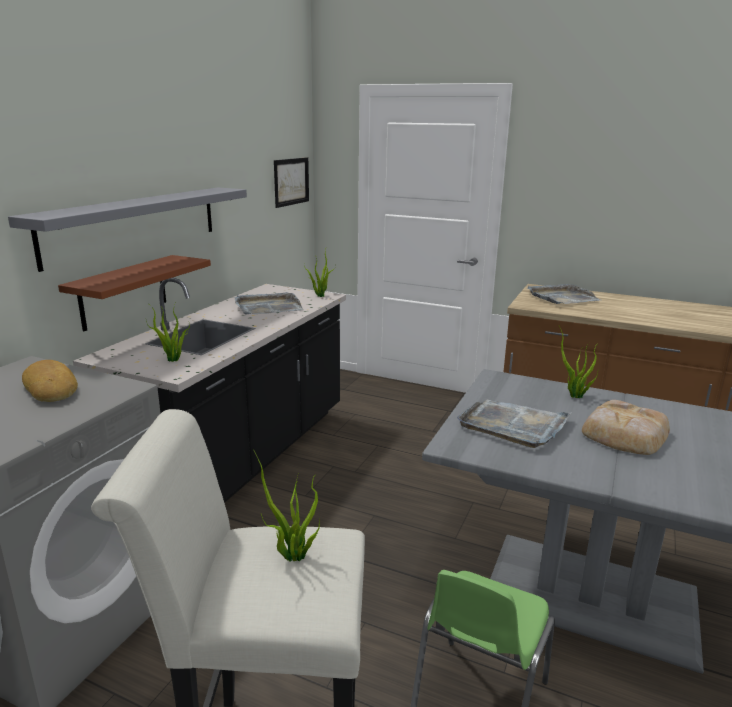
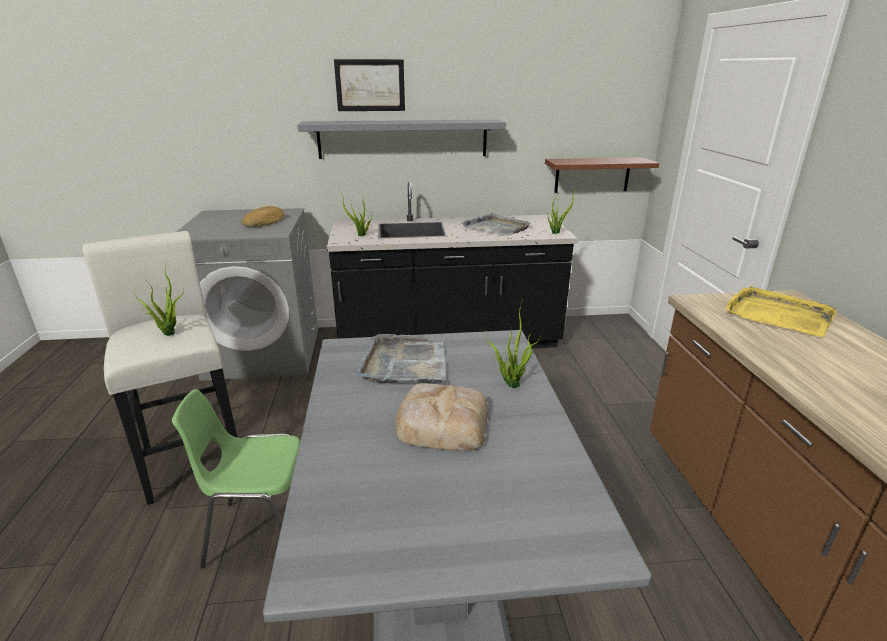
camera: 60 degrees right, 5 degrees up
(124, 292) = (386, 186): brown shelf -> brown shelf (592, 175)
(291, 181) = (615, 123): picture -> picture (370, 85)
(562, 297) = (777, 315): grey tray -> yellow tray

